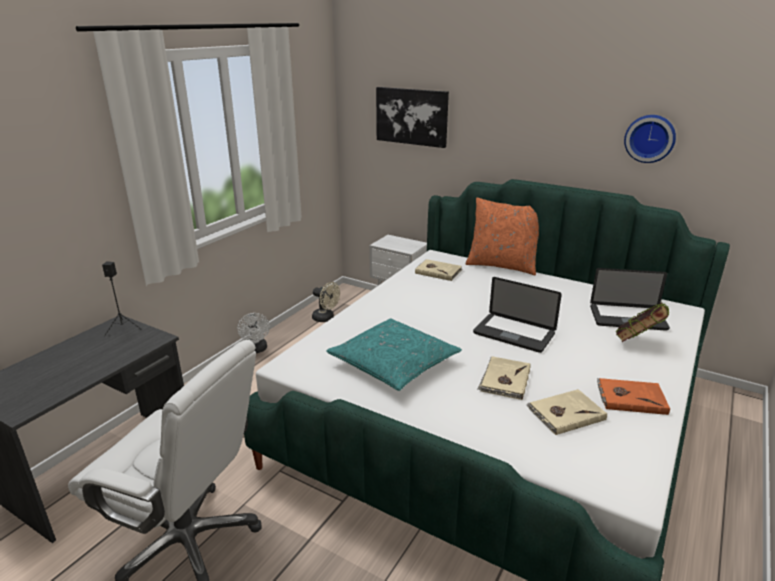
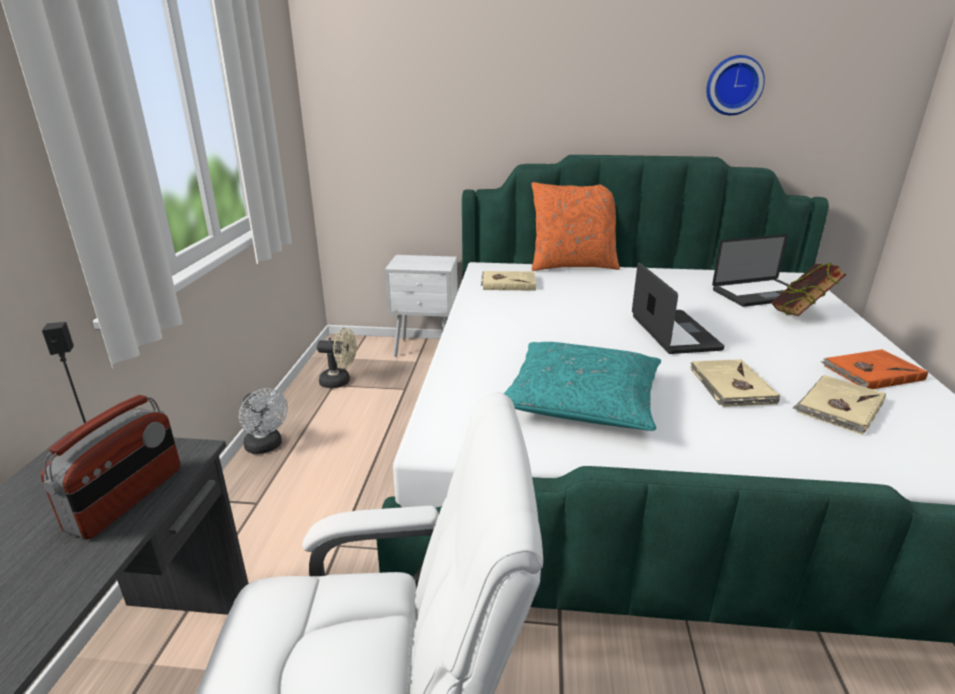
camera: 25 degrees left, 0 degrees up
(119, 353) = (127, 499): none -> radio
(412, 116) = (421, 84): picture -> none
(514, 334) = (674, 333): laptop -> laptop turned 105 degrees counterclockwise

